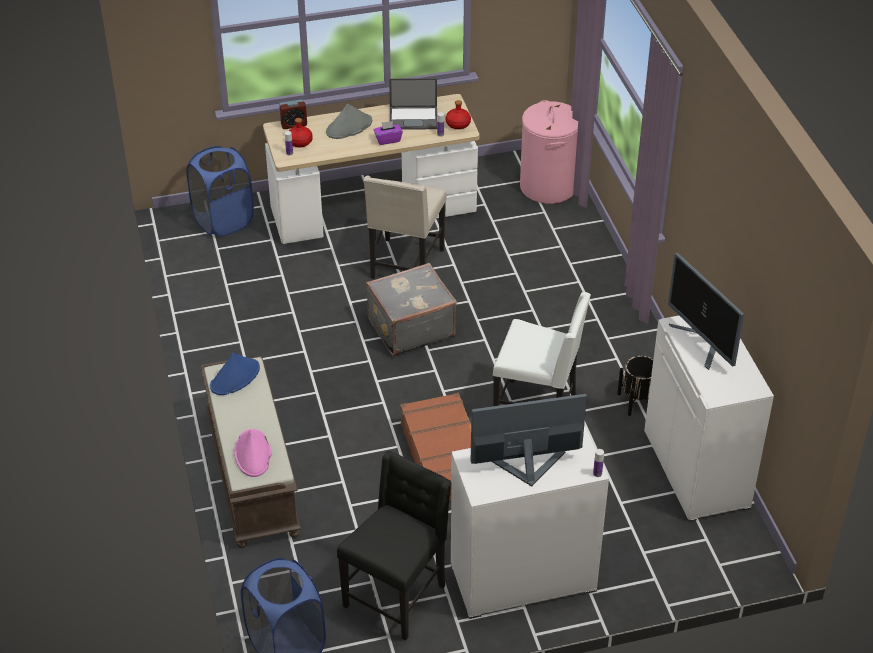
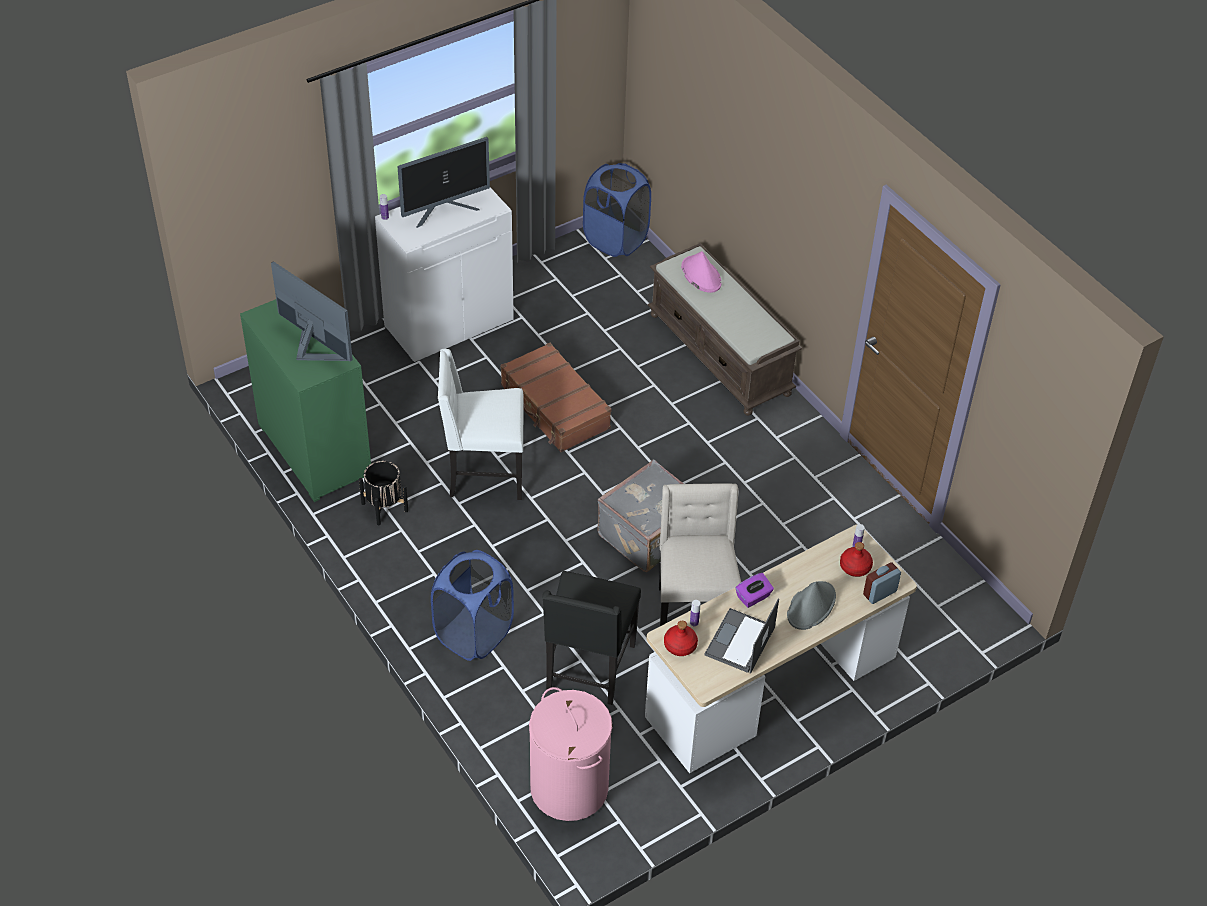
camera: 160 degrees right, 5 degrees up
(223, 221) = (935, 625): blue laundry basket -> blue laundry basket (474, 634)
(235, 377) = (759, 335): blue hat -> none
(397, 596) = (547, 290): black chair -> black chair (588, 669)
(414, 118) = (740, 642): laptop -> laptop turned 45 degrees counterclockwise
(697, 470) = (313, 450): white cabinet -> green cabinet

